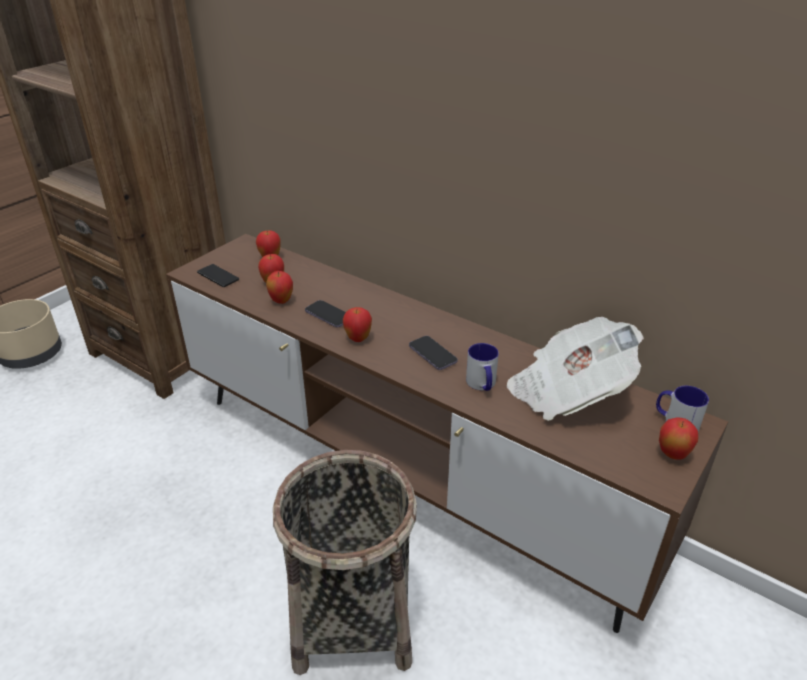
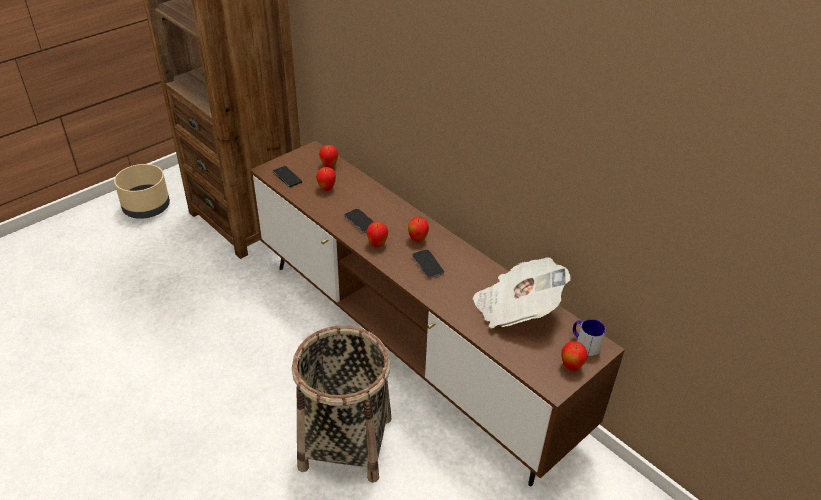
camera: 10 degrees right, 5 degrees up
(281, 301) = (329, 205): apple -> apple (417, 239)
(482, 385) = (456, 294): mug -> none

